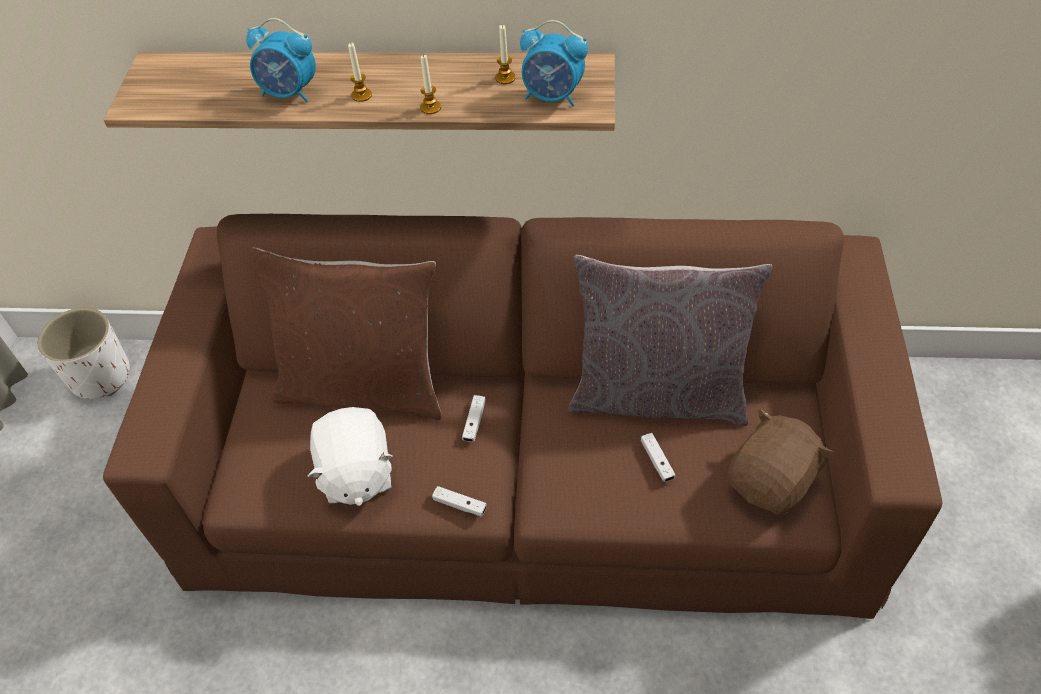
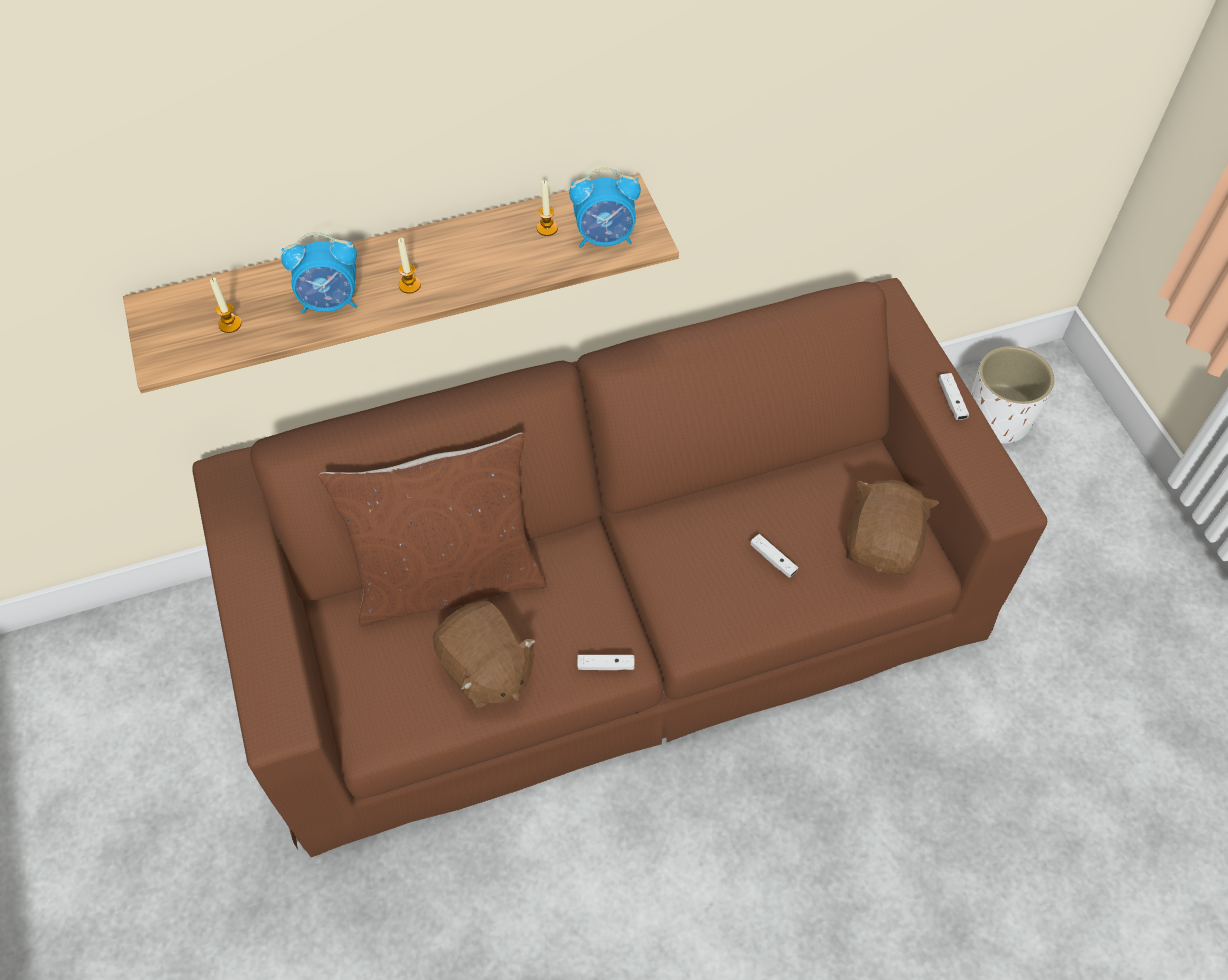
camera: 25 degrees left, 5 degrees up
(101, 376) = (82, 661): white planter -> white planter (997, 419)
(355, 473) = (486, 670): white plush toy -> brown plush toy
(430, 107) = (490, 281): candle -> candle (230, 324)
(474, 422) = (580, 578): white game controller -> white game controller (951, 401)
(657, 394) = (745, 493): grey pillow -> none

